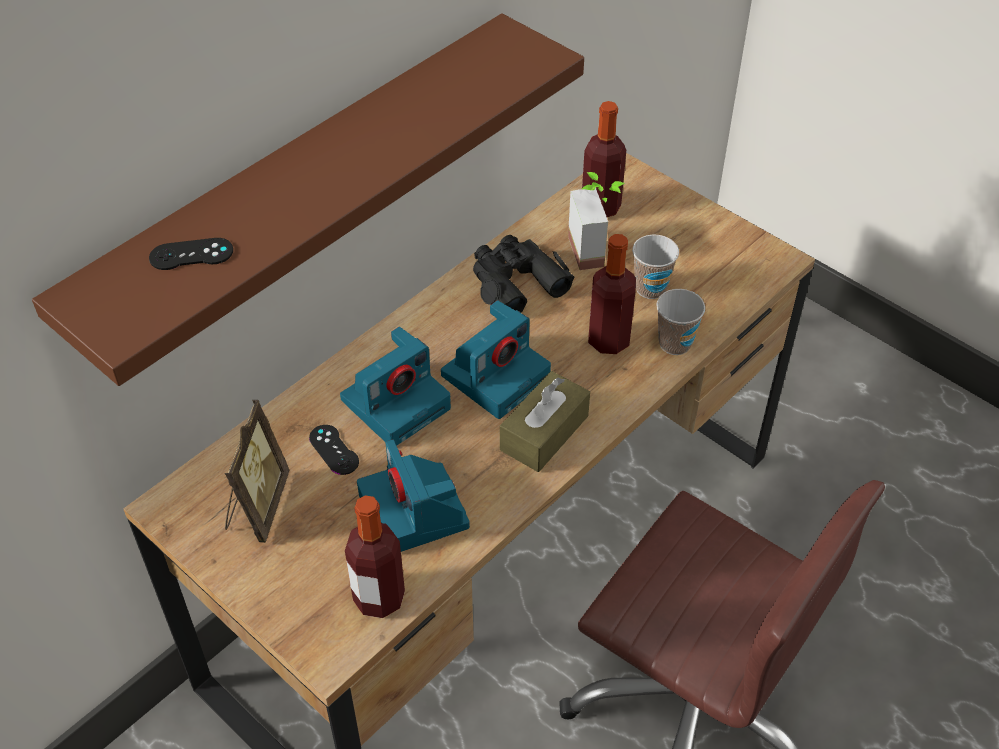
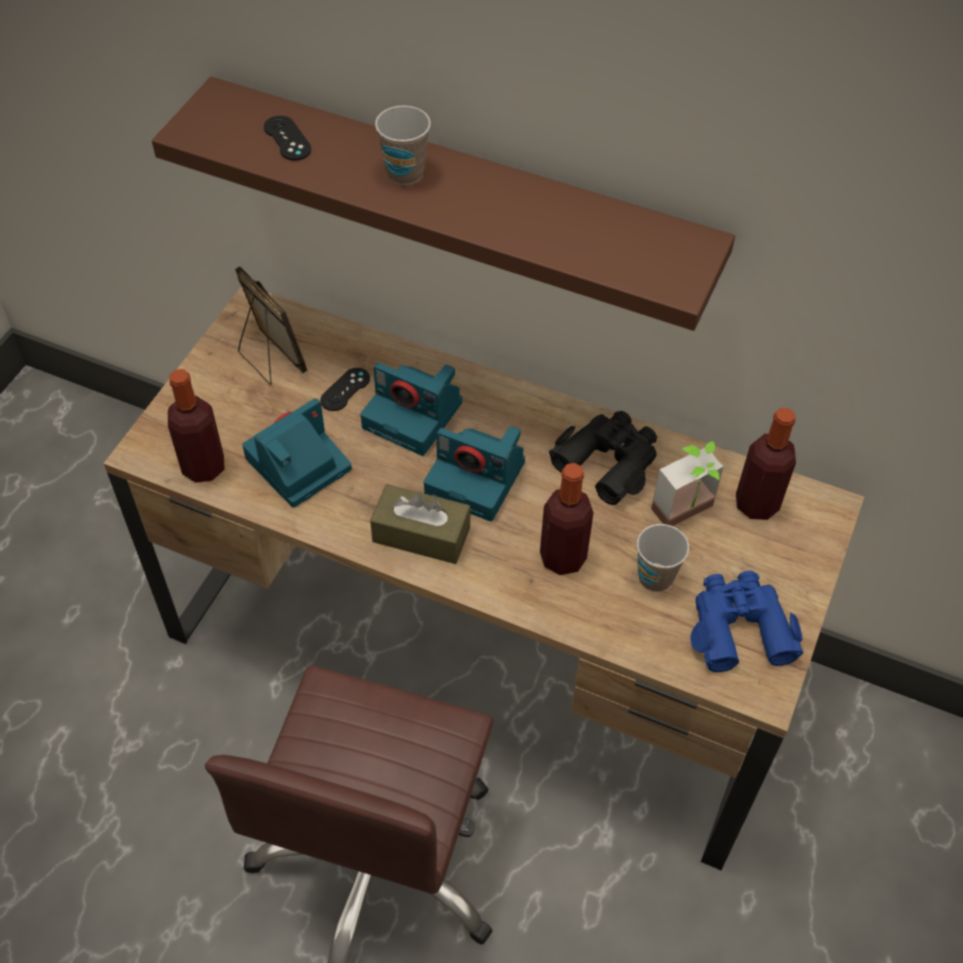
camera: 70 degrees right, 5 degrees up
(257, 506) = (270, 360): picture frame -> picture frame turned 120 degrees counterclockwise
(675, 343) = (585, 617): cup -> cup (405, 173)
(715, 255) = (739, 627): none -> blue binoculars

